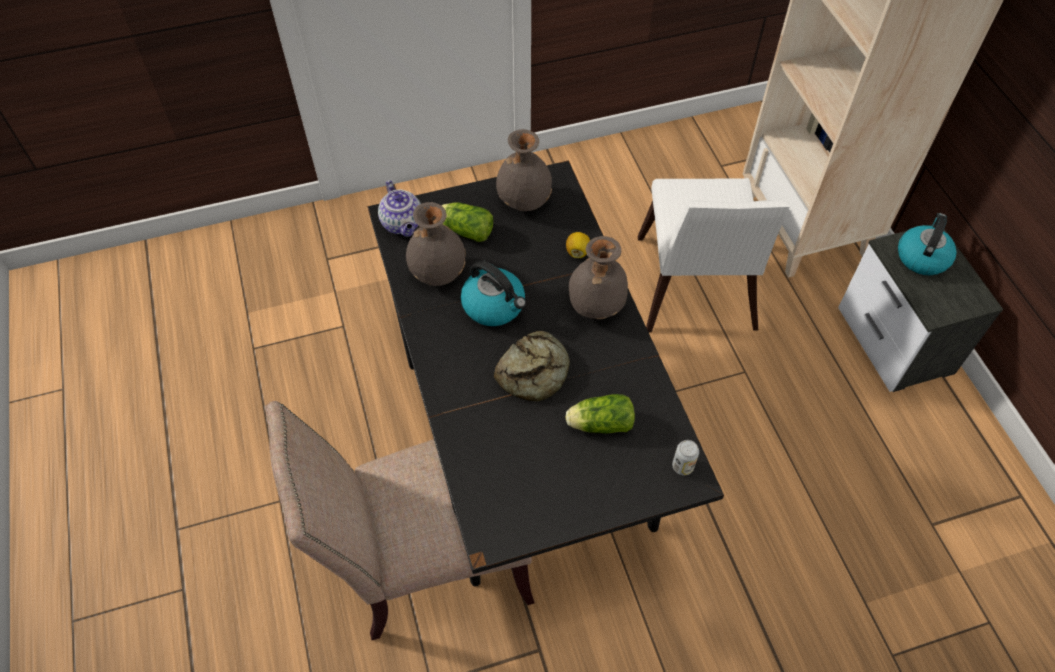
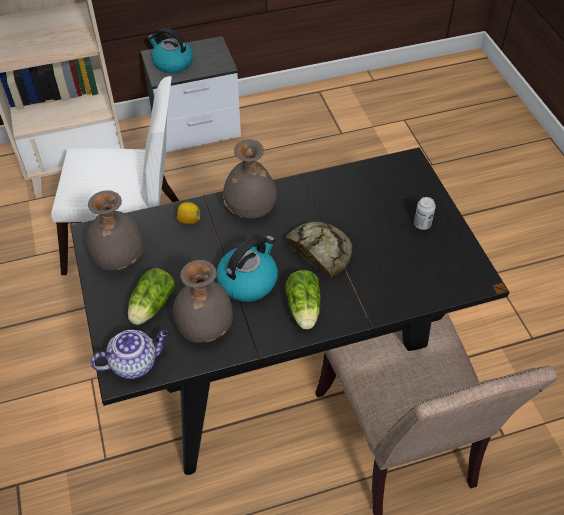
camera: 90 degrees left, 5 degrees down
(598, 423) = (368, 211): lettuce -> lettuce (303, 310)
(682, 466) = (400, 166): can -> can (422, 224)

